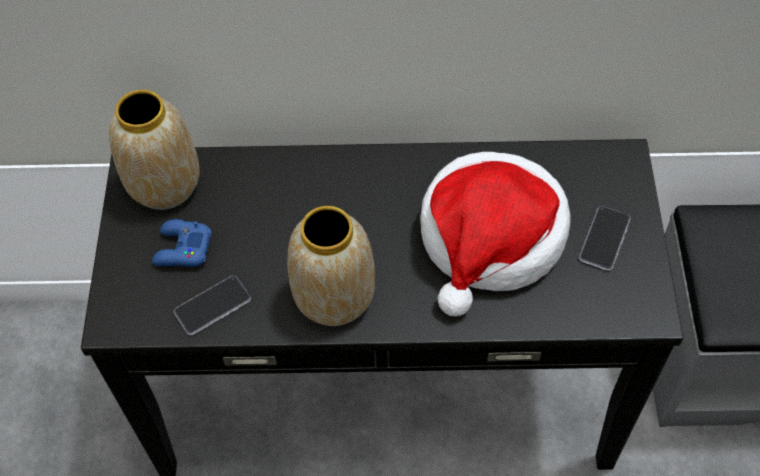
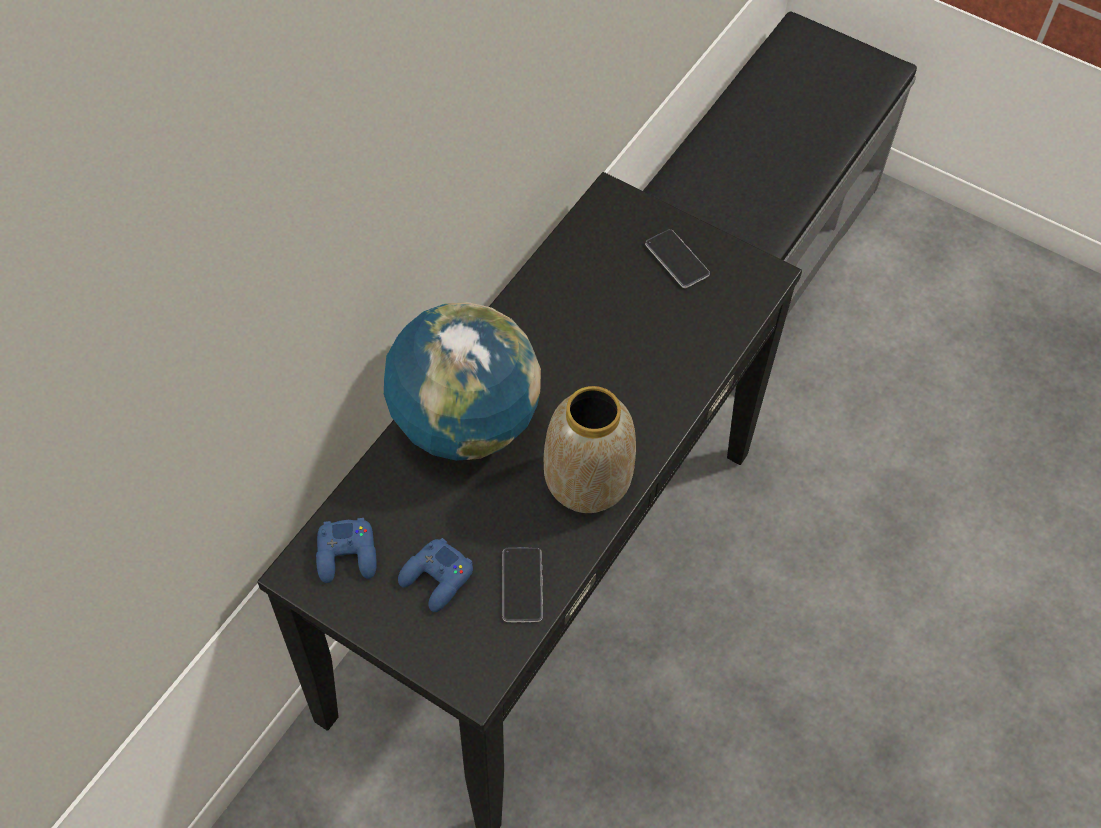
camera: 60 degrees left, 0 degrees up
(165, 185) = (347, 555): vase -> blue game controller
(327, 188) = (464, 422): none -> globe
(490, 239) = (616, 335): hat -> none

